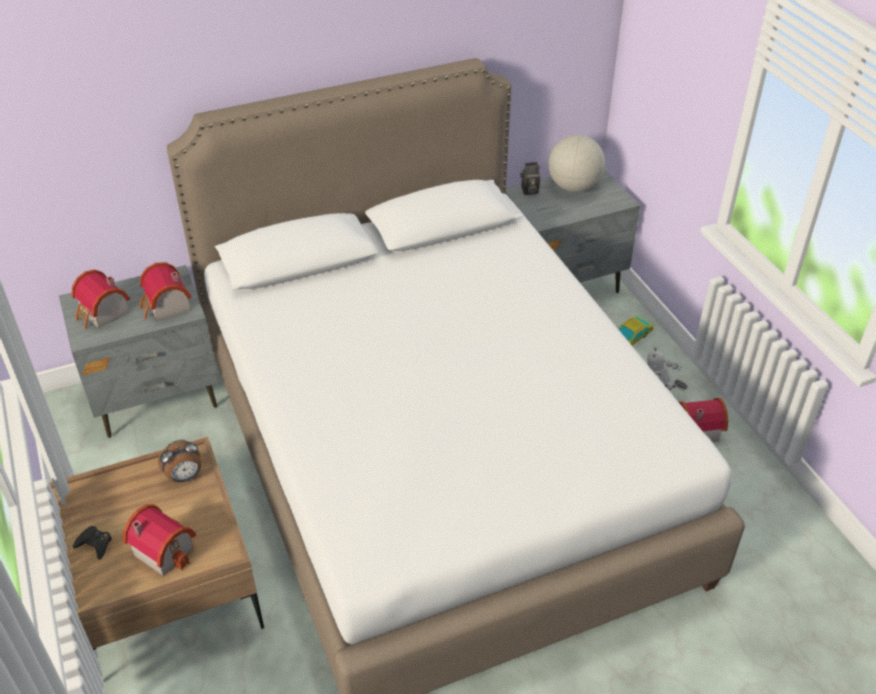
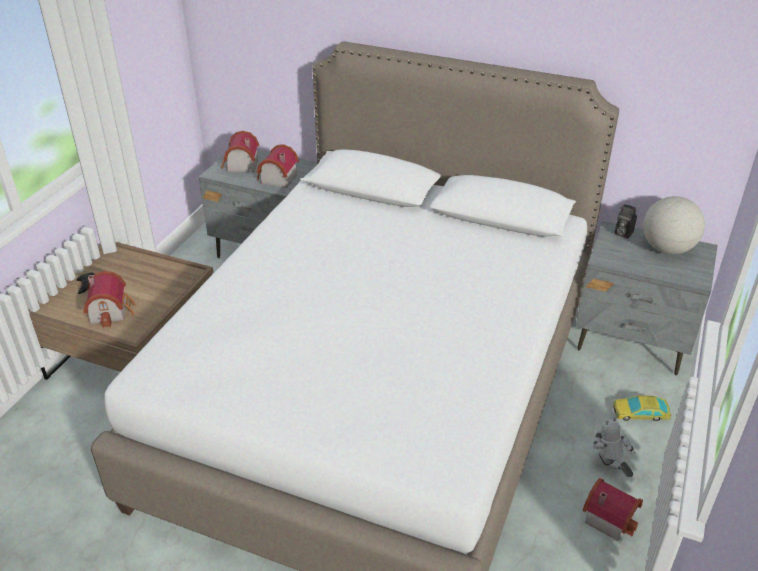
camera: 45 degrees right, 5 degrees down
(185, 477) = (172, 281): alarm clock -> none

